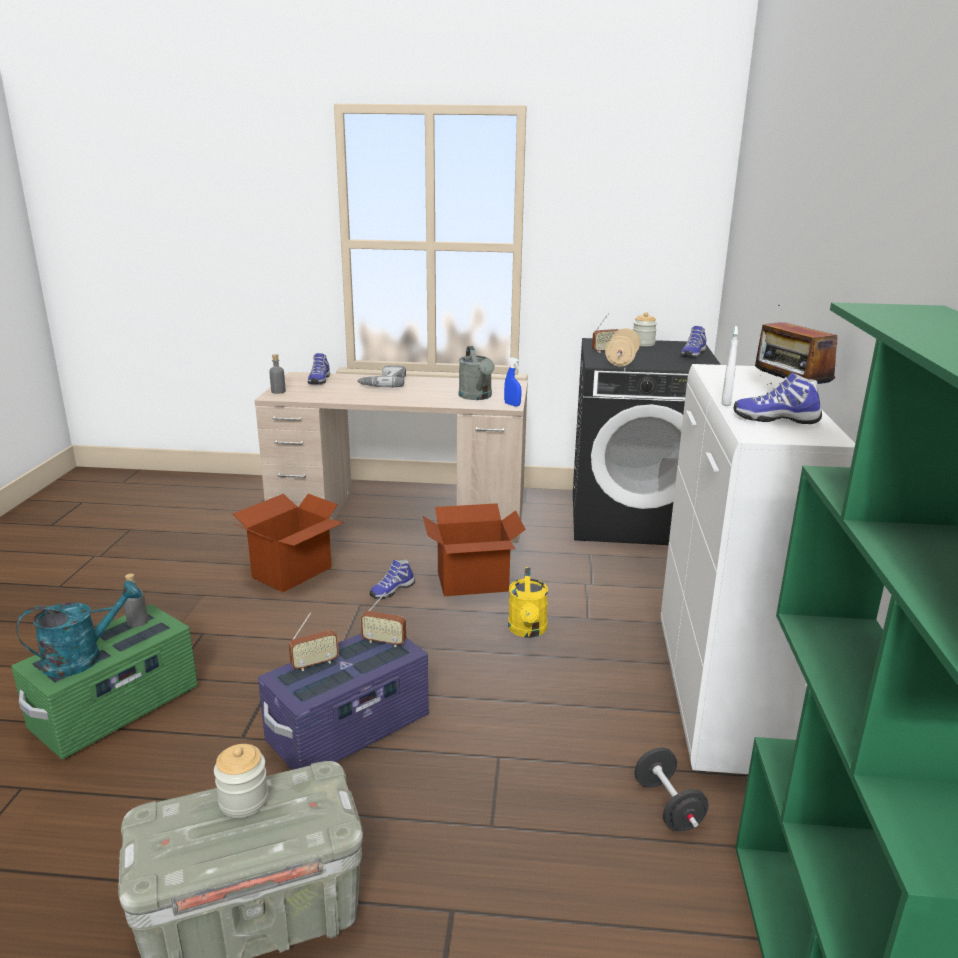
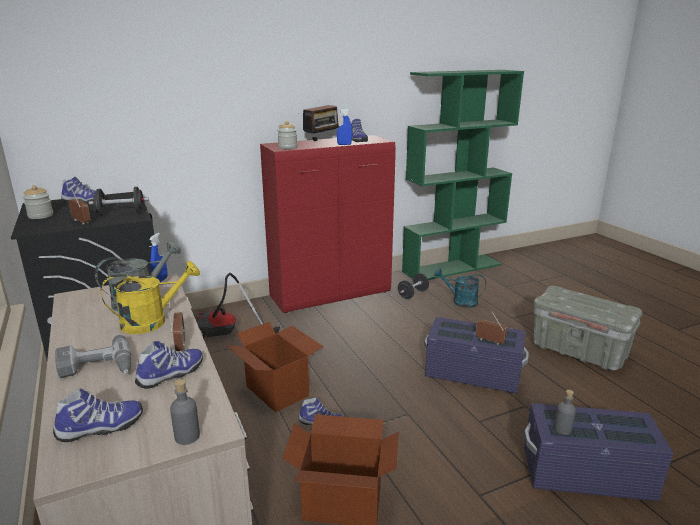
camera: 120 degrees left, 0 degrees up
(83, 657) = (616, 424): turquoise watering can -> turquoise watering can (460, 301)
(116, 709) = (586, 475): green storage box -> purple storage box
(244, 800) = (581, 306): jar -> jar (287, 147)
(345, 394) = (171, 375): none -> shoe
(384, 642) = (445, 330): radio -> radio (180, 345)
(528, 631) = (323, 351): yellow watering can -> yellow watering can (152, 321)
(621, 361) = (121, 213): beige dumbbell -> black dumbbell
(626, 578) = (226, 336): none -> vacuum cleaner
(717, 697) = (331, 295): white cabinet -> red cabinet
(726, 402) = (344, 144): white spray bottle -> blue spray bottle

